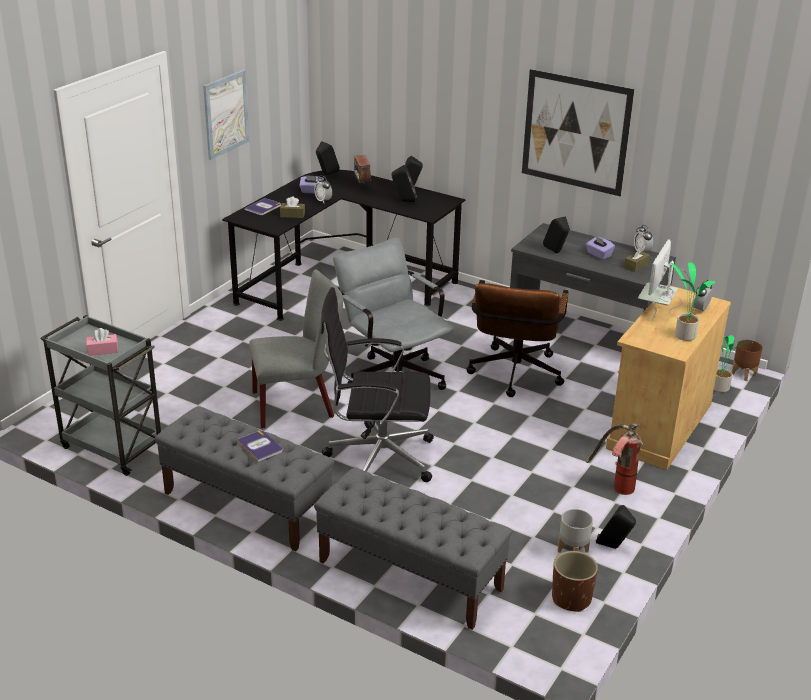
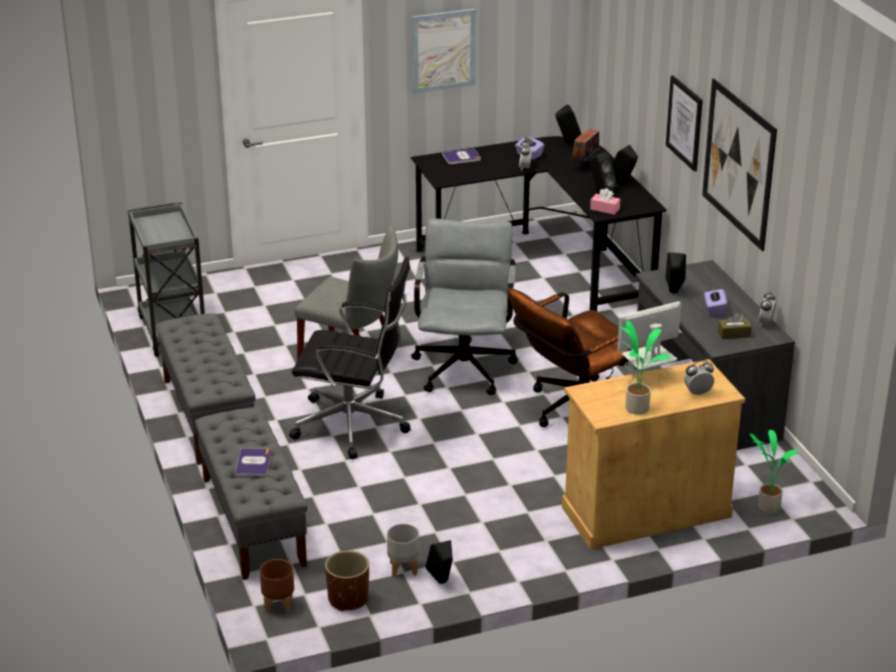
camera: 40 degrees right, 0 degrees up
(103, 350) = (161, 235): pink tissue box -> pink tissue box (605, 209)
(260, 446) = (211, 361): book -> book (253, 463)
(292, 215) = (476, 172): brown tissue box -> none
(377, 458) = (354, 425): black office chair -> black office chair turned 150 degrees clockwise
(486, 118) = (685, 123): none -> picture
(615, 487) = (519, 540): fire extinguisher -> none
(744, 374) = (819, 507): brown planter -> brown planter (278, 605)

